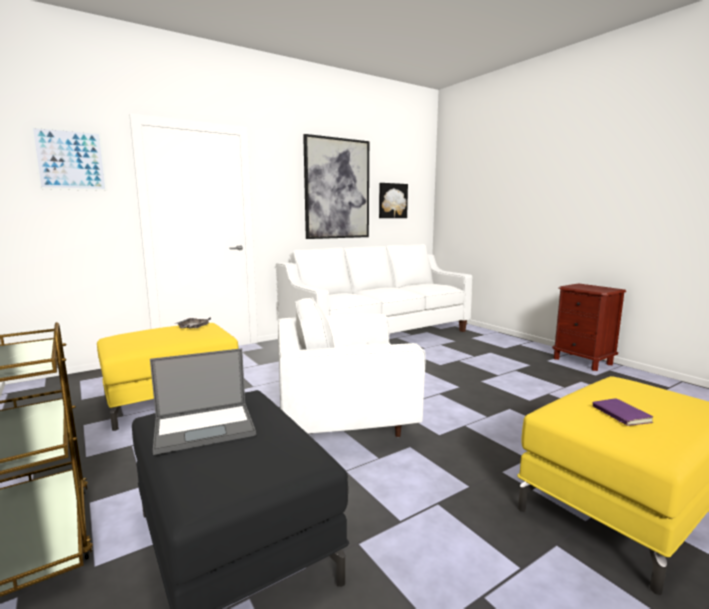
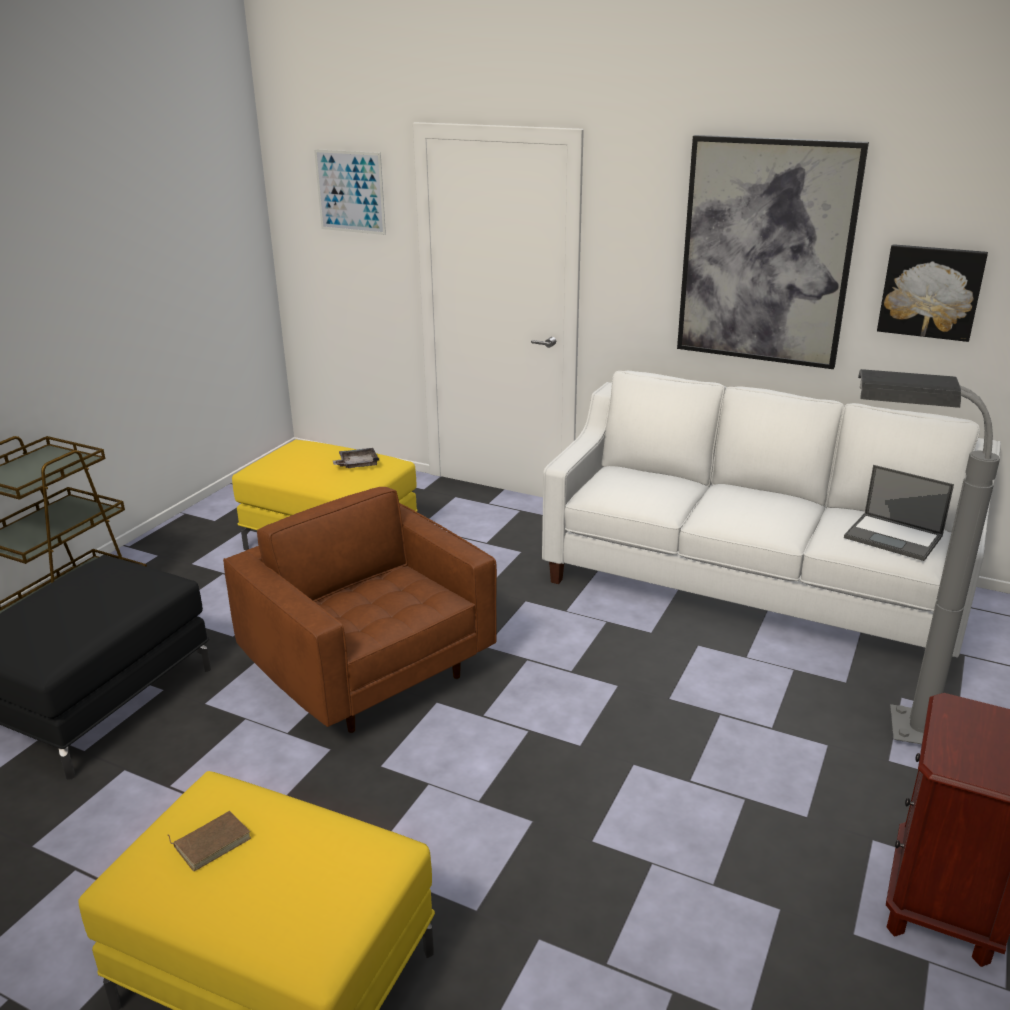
camera: 60 degrees right, 15 degrees up
(205, 427) = (80, 591): laptop -> laptop (894, 537)
(342, 419) = (369, 672): white armchair -> brown armchair
(484, 344) = (877, 726): none -> grey floor lamp
(619, 415) = (212, 841): purple book -> brown book

